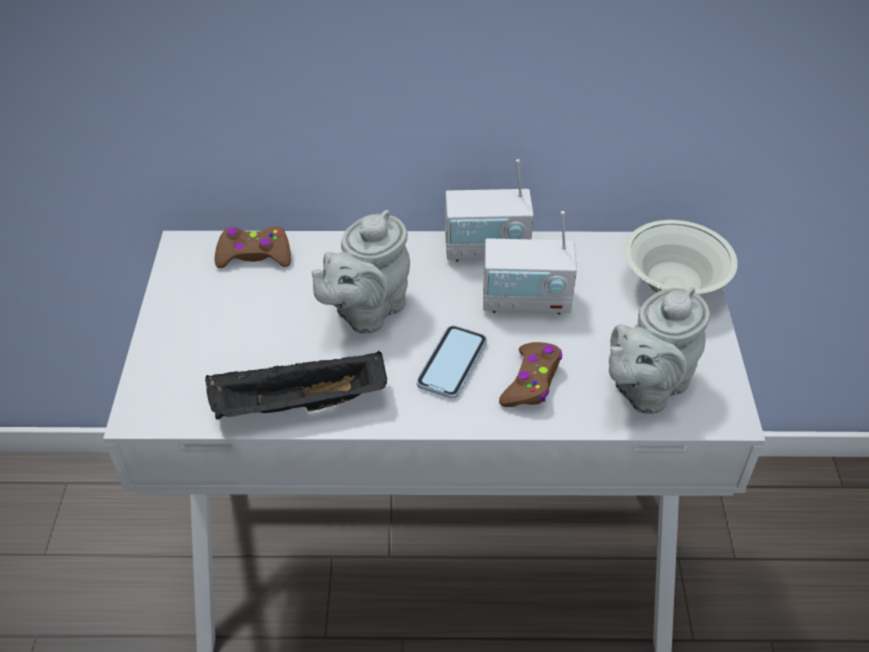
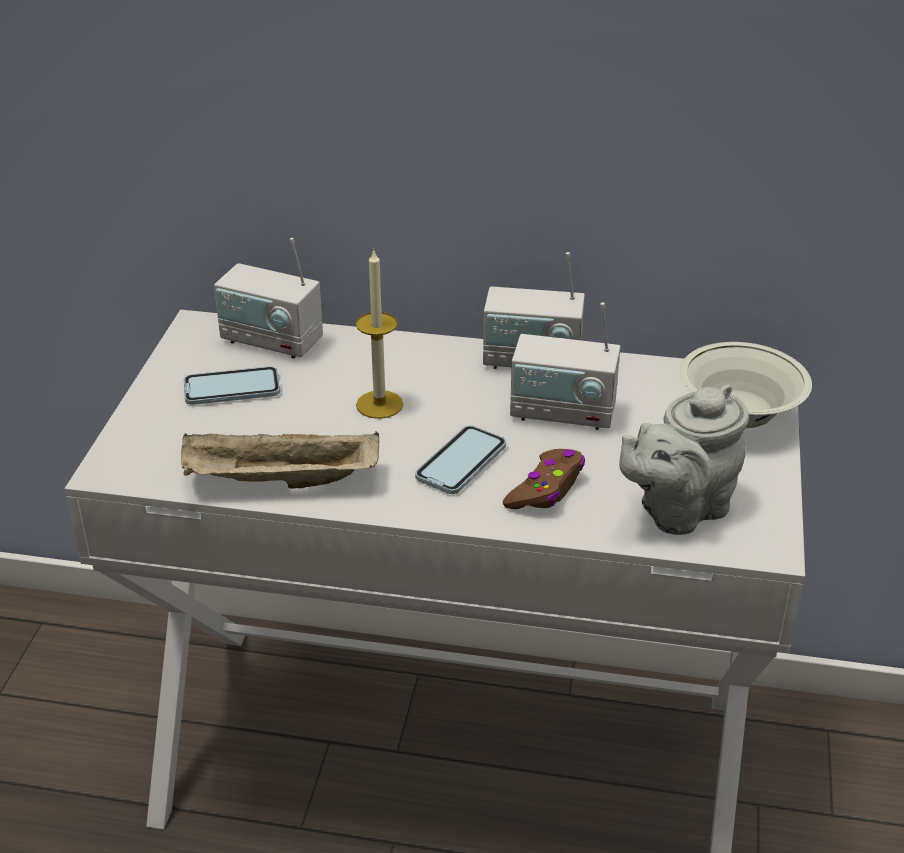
camera: 10 degrees right, 10 degrees down
(231, 311) = (232, 389): none -> phone
(254, 255) = (271, 341): brown game controller -> radio
(297, 405) = (279, 482): black tray -> beige tray
(366, 311) = (379, 404): grey teapot -> candle

